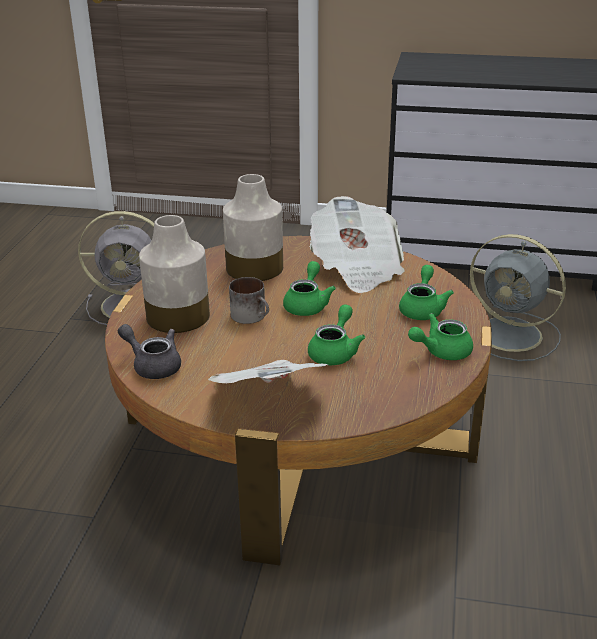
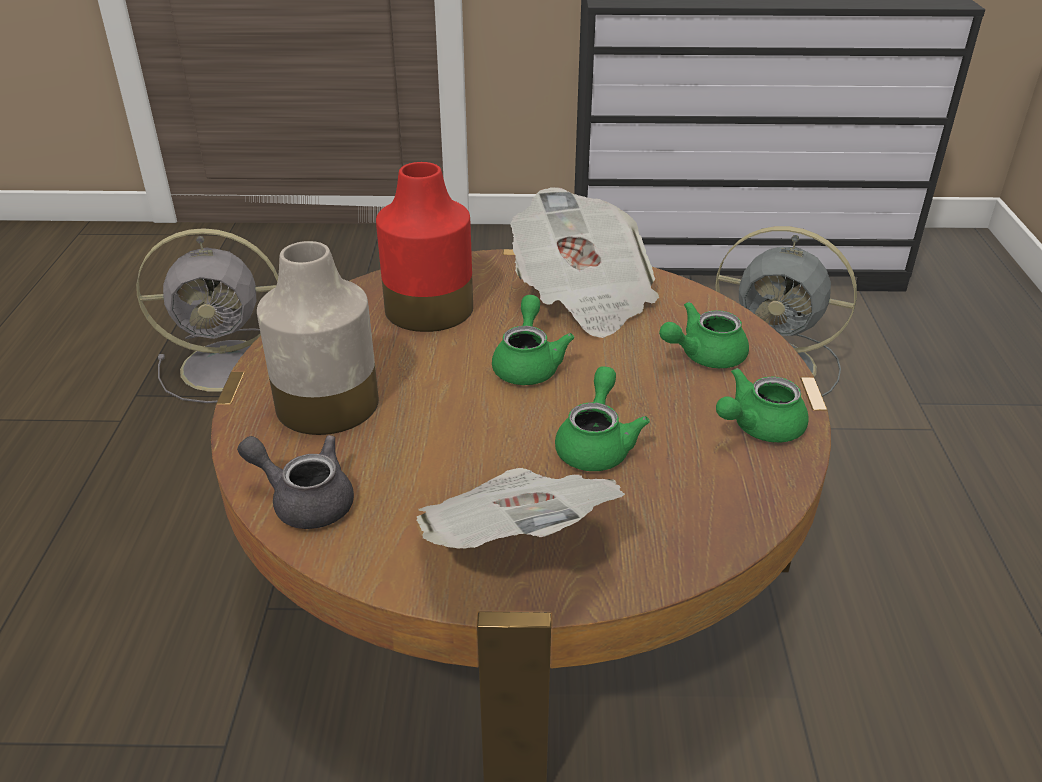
camera: 10 degrees left, 5 degrees up
(252, 316) = (447, 392): mug -> none
(254, 267) = (428, 307): beige vase -> red vase
(422, 308) = (703, 356): green teapot -> green teapot turned 120 degrees counterclockwise

